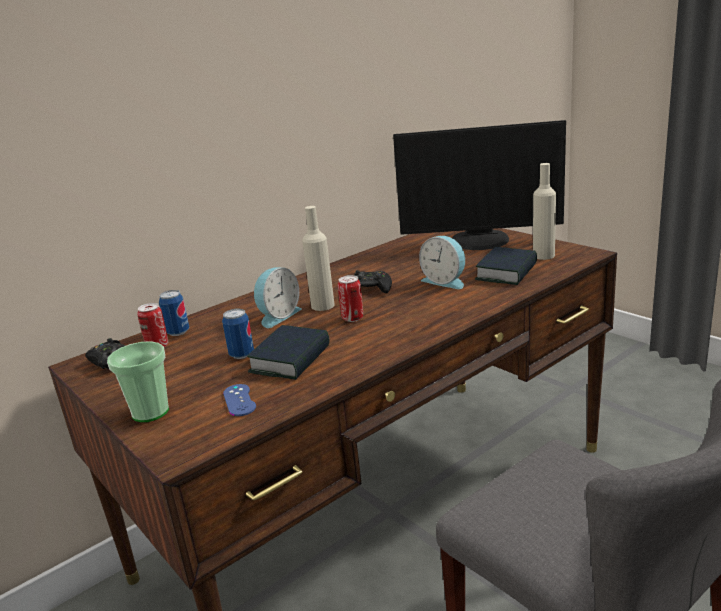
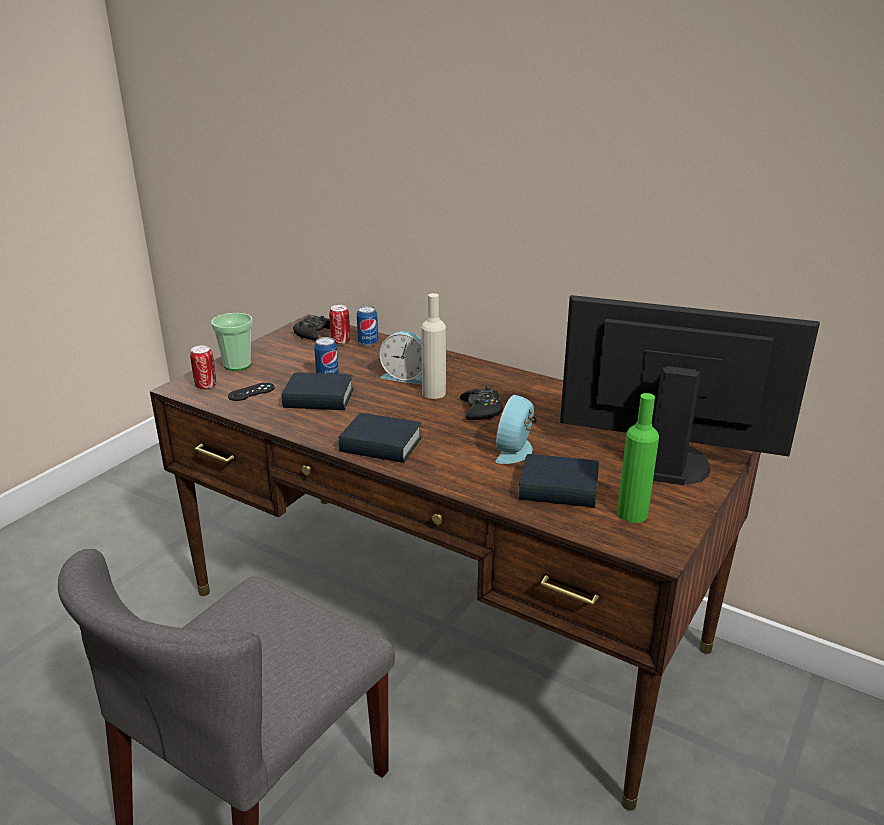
camera: 70 degrees right, 5 degrees up
(239, 400) = (251, 392): blue game controller -> black game controller
(352, 318) = (406, 412): can -> can (206, 386)
(410, 331) = (381, 445): none -> book
(480, 241) = (667, 461): monitor -> monitor turned 120 degrees clockwise
(543, 255) = (632, 513): beige bottle -> green bottle

